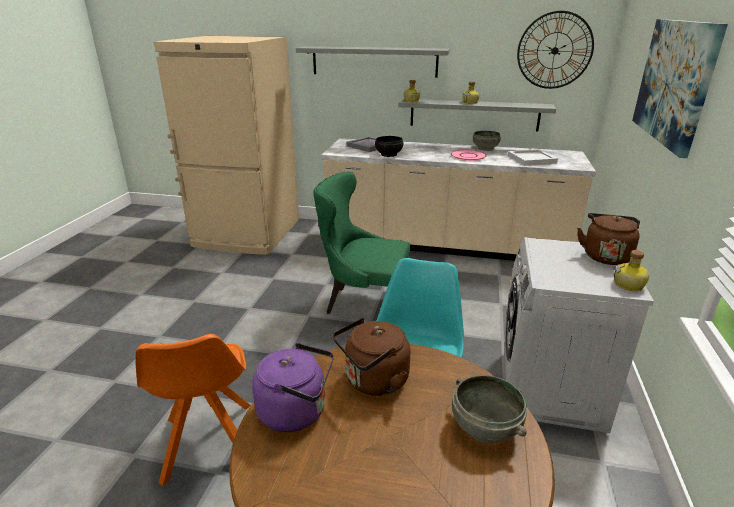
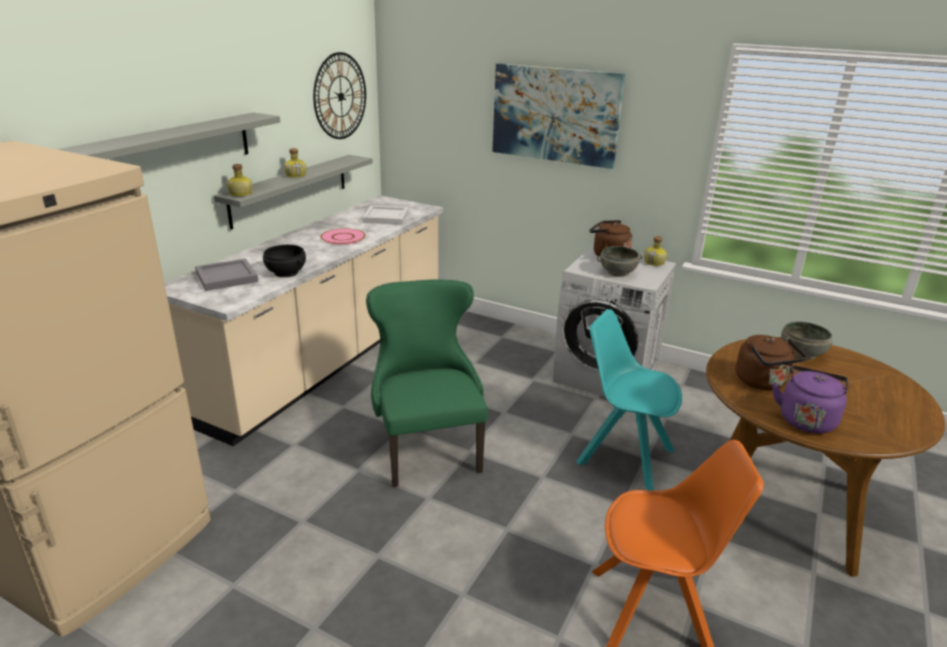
camera: 75 degrees left, 0 degrees up
(363, 304) = (427, 447): green chair -> green chair turned 135 degrees clockwise
(485, 148) = (323, 224): grey bowl -> grey bowl (617, 272)

